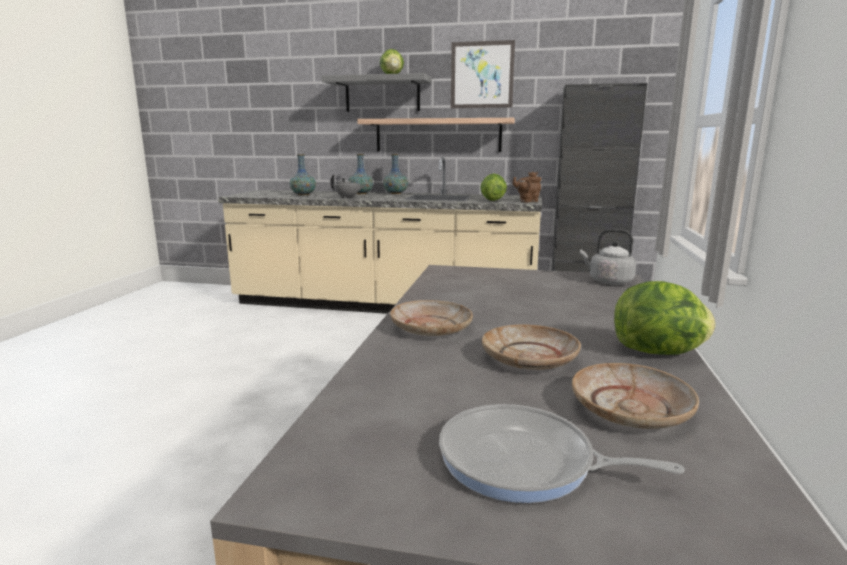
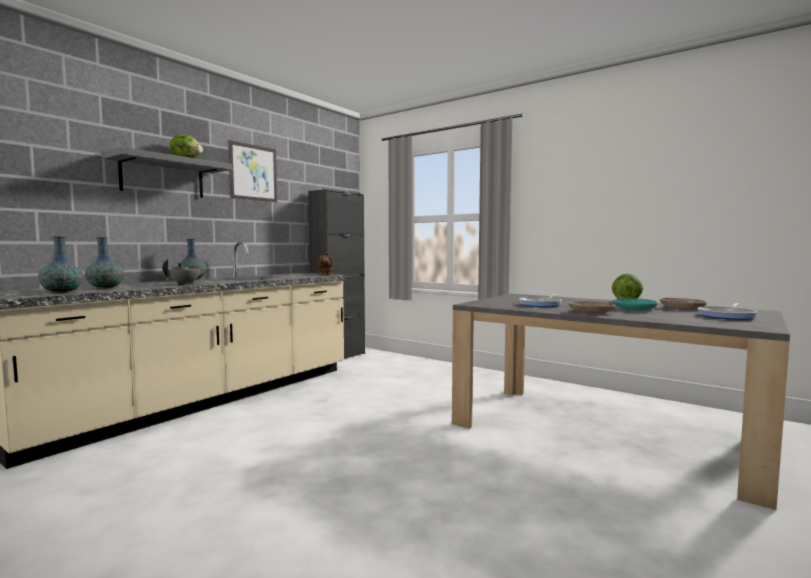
camera: 65 degrees left, 10 degrees down
(360, 193) = (160, 282): vase -> vase (61, 292)
(438, 135) = (220, 222): shelf -> none
(492, 200) = (303, 276): lettuce -> none
(496, 298) = (541, 304): none -> frying pan
(529, 359) = (634, 309): beige plate -> turquoise plate
(608, 281) = (521, 296): grey kettle -> none

